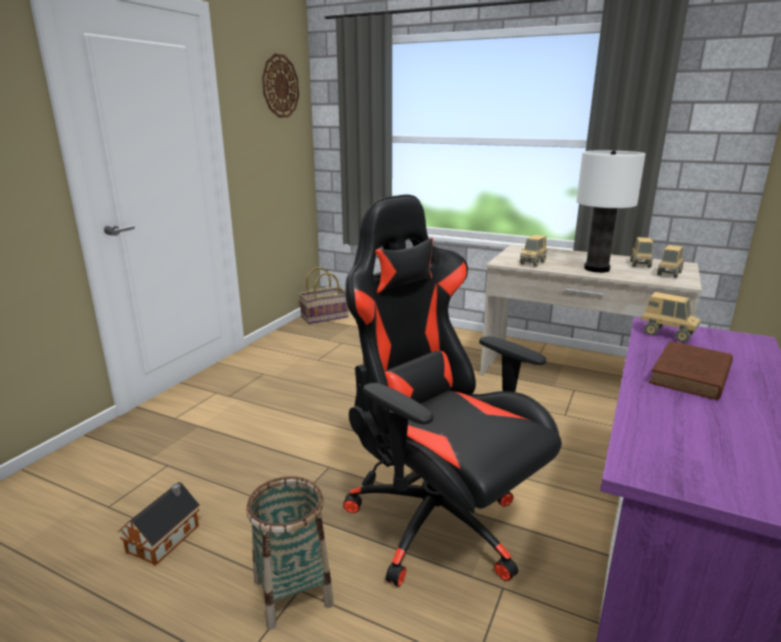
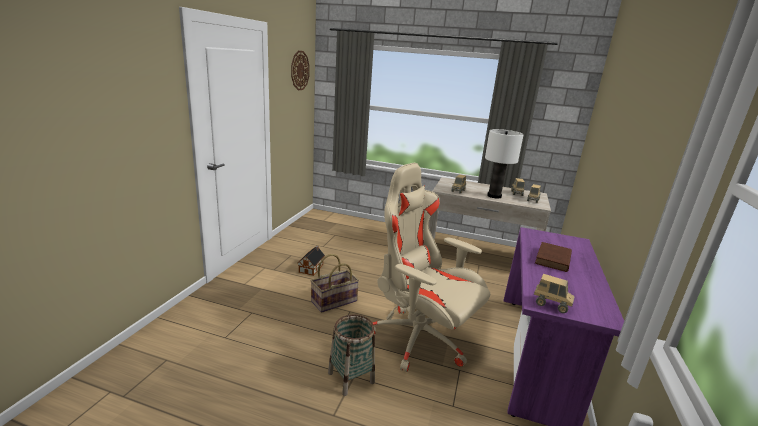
camera: 10 degrees left, 0 degrees up
(166, 537) = (268, 353): toy house -> toy house (312, 268)
(324, 317) = (318, 217): basket -> basket (334, 301)
(444, 531) = (423, 344): black office chair -> beige office chair
(667, 334) = (538, 237): toy truck -> toy truck (551, 305)

